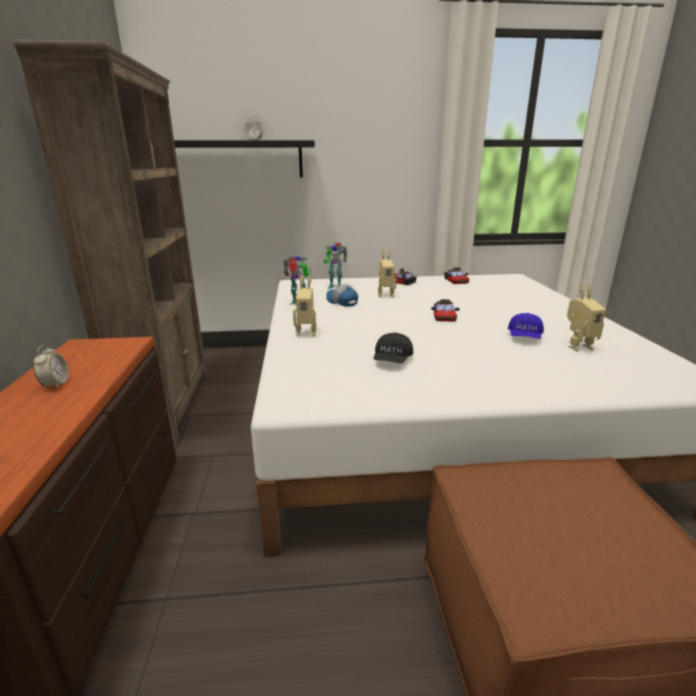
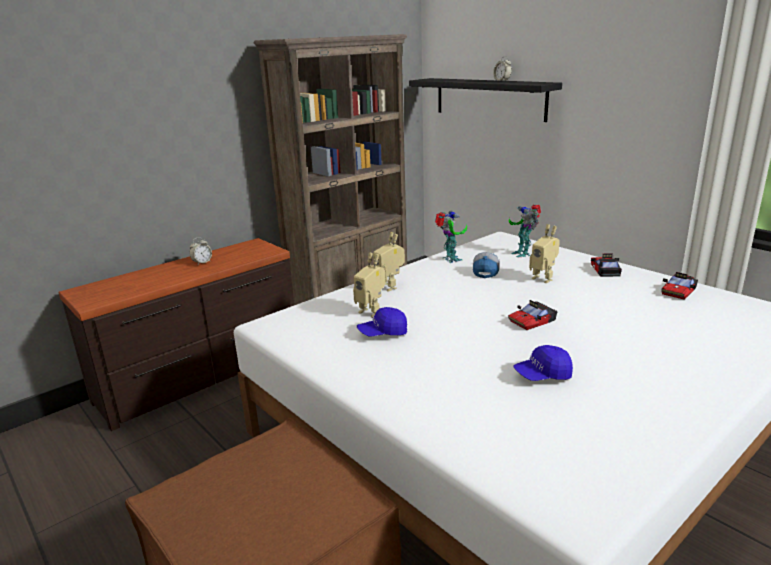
camera: 55 degrees right, 0 degrees up
(392, 360) = (383, 333): black cap -> blue cap
(578, 346) = (566, 412): toy robot -> toy robot (371, 311)

